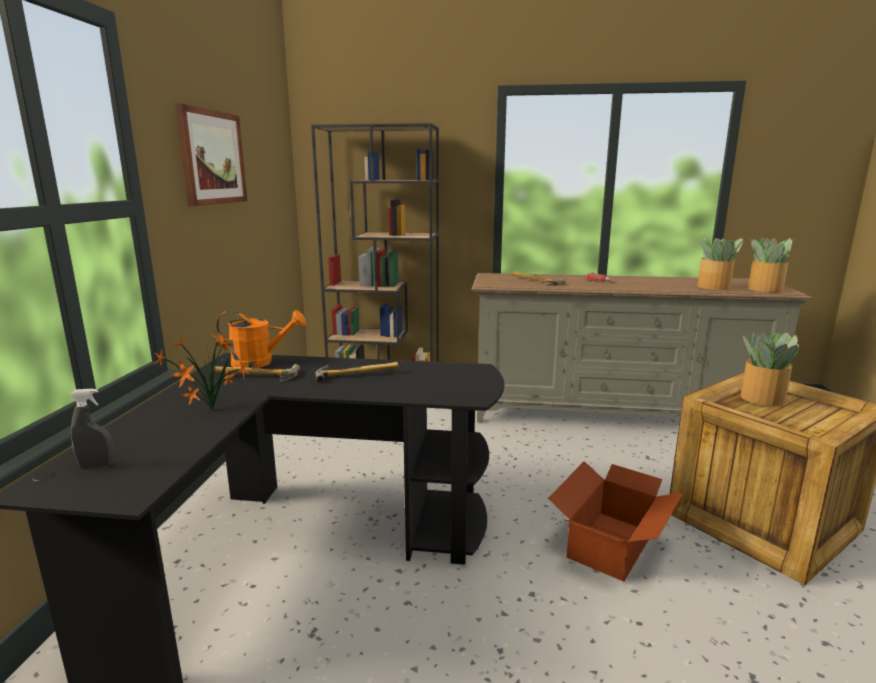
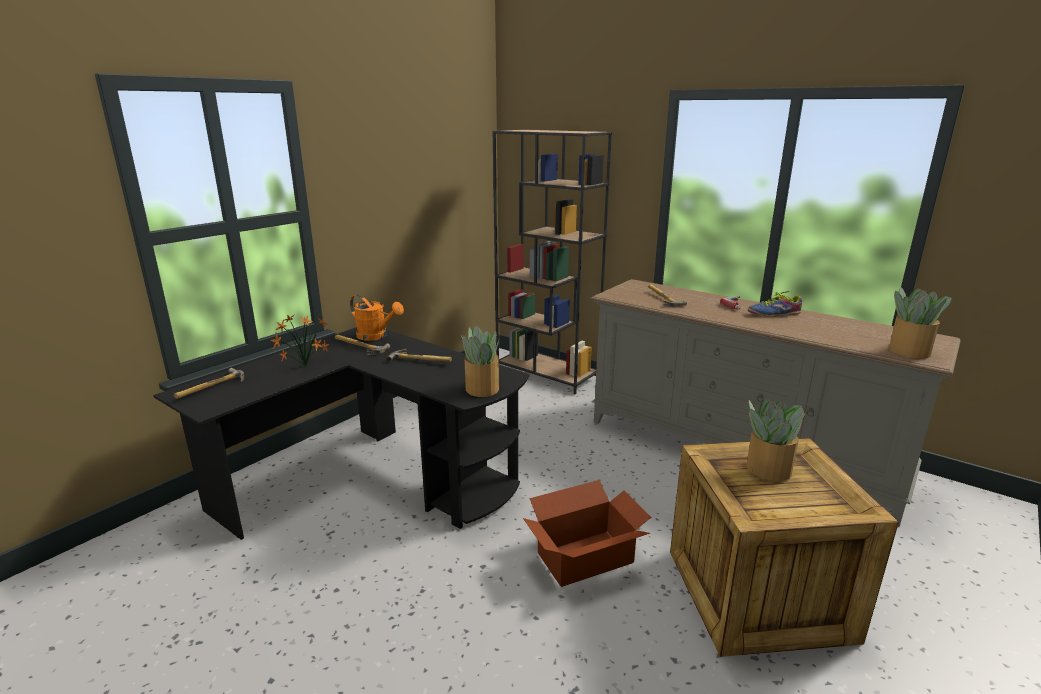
camera: 30 degrees right, 5 degrees up
(97, 466) = (214, 388): grey spray bottle -> hammer
(212, 157) = (387, 168): picture -> none
(636, 280) = (774, 314): none -> shoe
(714, 287) = (848, 337): potted plant -> potted plant (482, 389)

